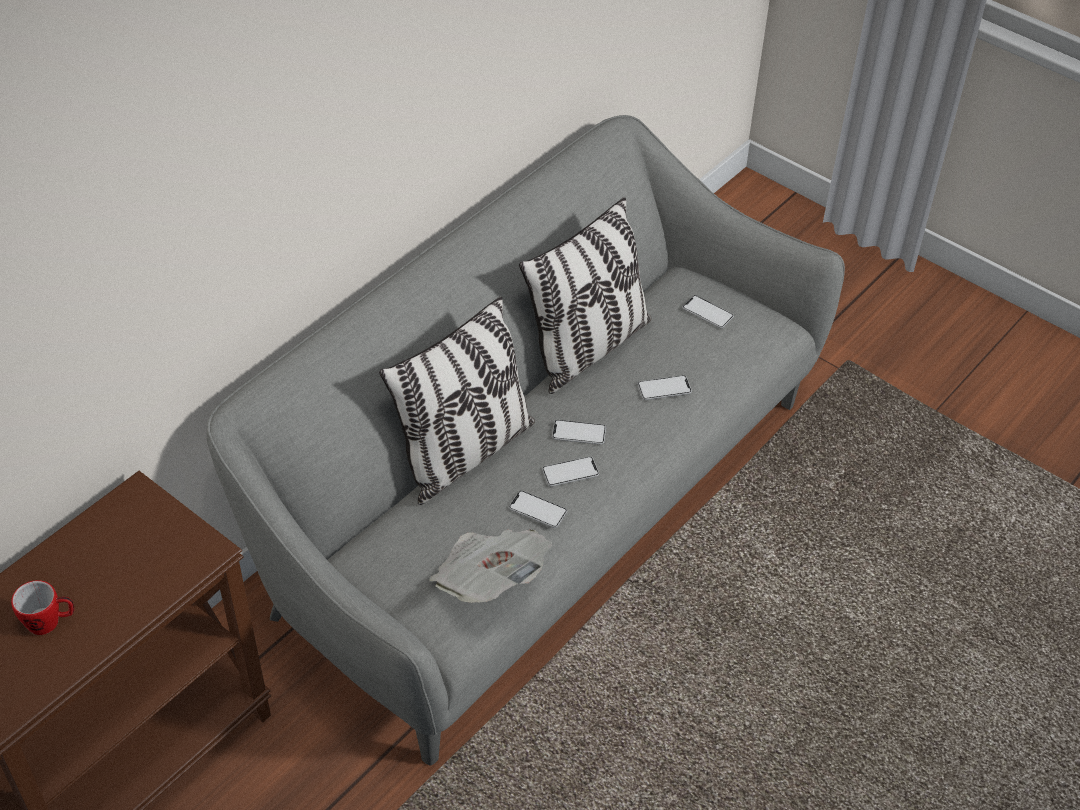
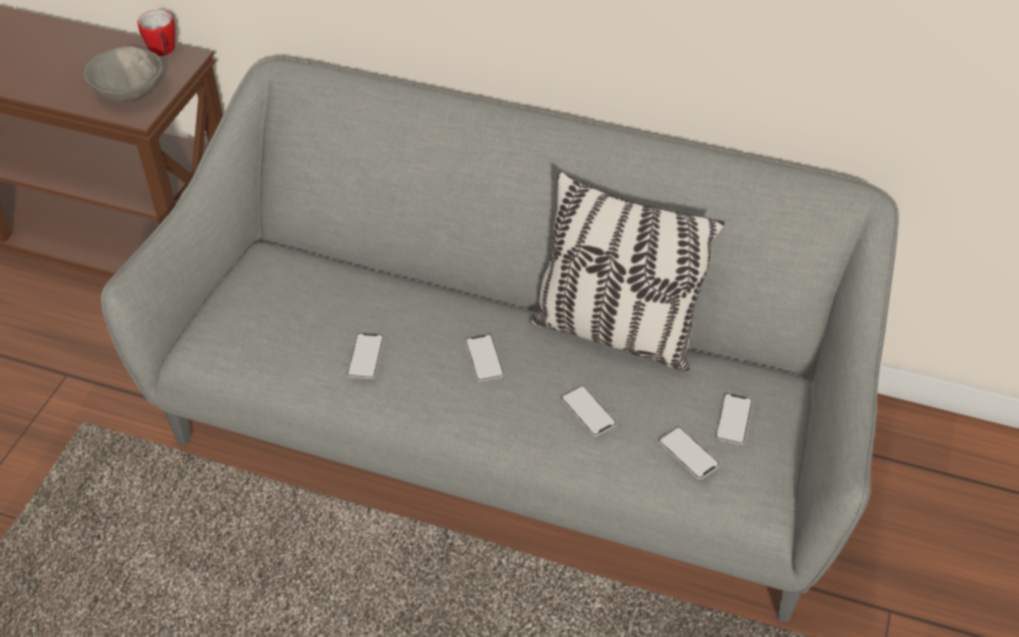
camera: 70 degrees right, 0 degrees up
(50, 622) = (42, 62): mug -> mug (163, 52)
(161, 552) = (128, 91): none -> grey bowl
(465, 453) = (418, 284): pillow -> none
(489, 580) = (263, 347): newspaper -> none
(570, 472) = (427, 367): phone -> phone (688, 454)

